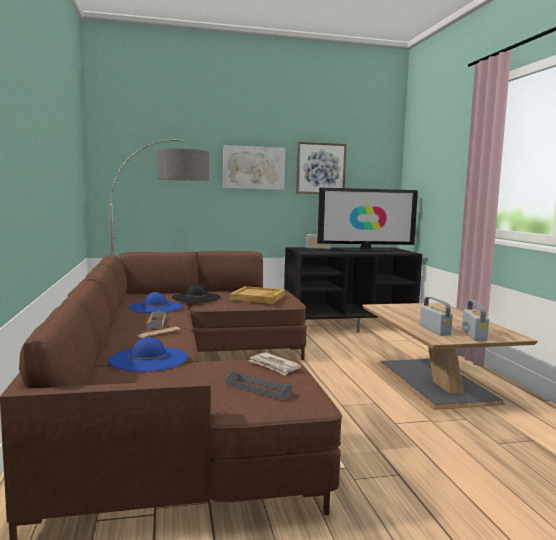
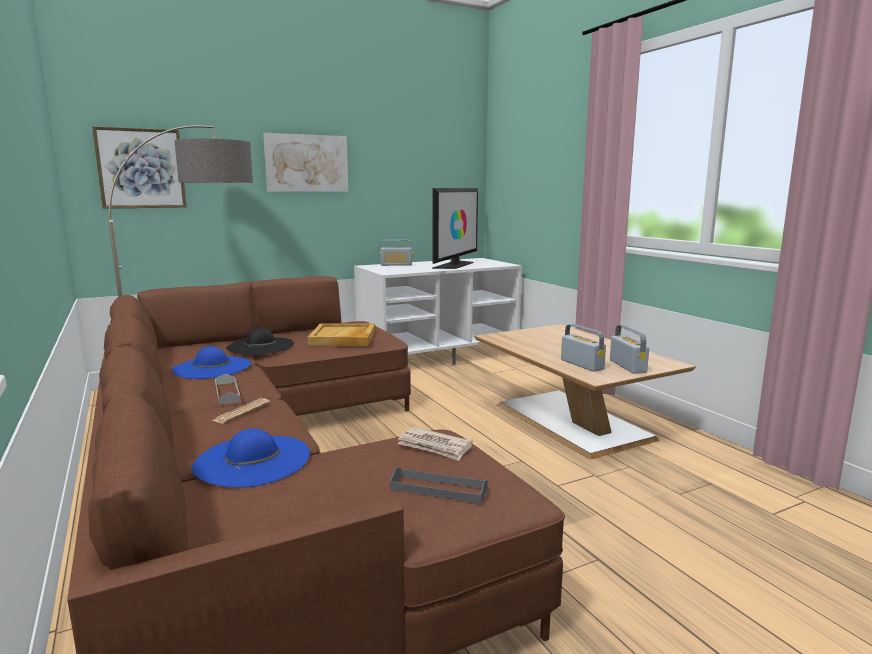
camera: 15 degrees left, 5 degrees up
(321, 168) = (391, 163): picture -> picture (141, 168)
(348, 324) = (438, 355): black tv stand -> white tv stand
(365, 250) = (455, 265): television -> television turned 45 degrees counterclockwise

